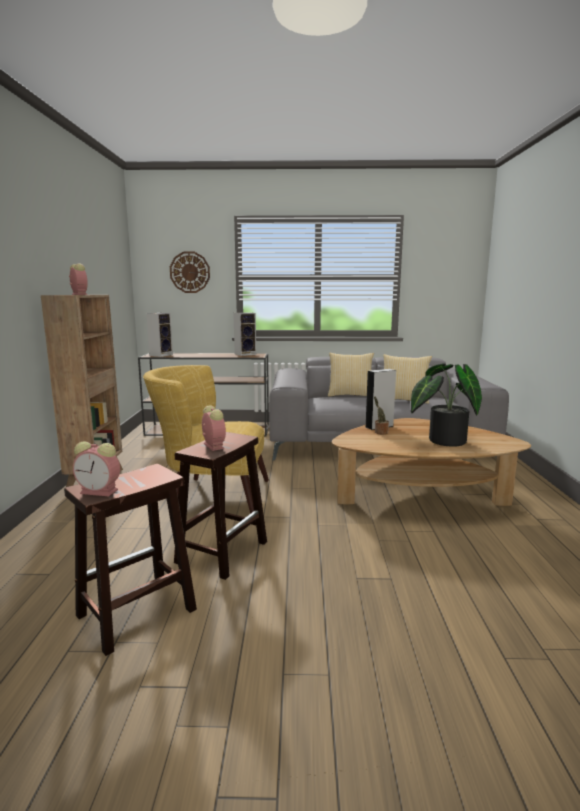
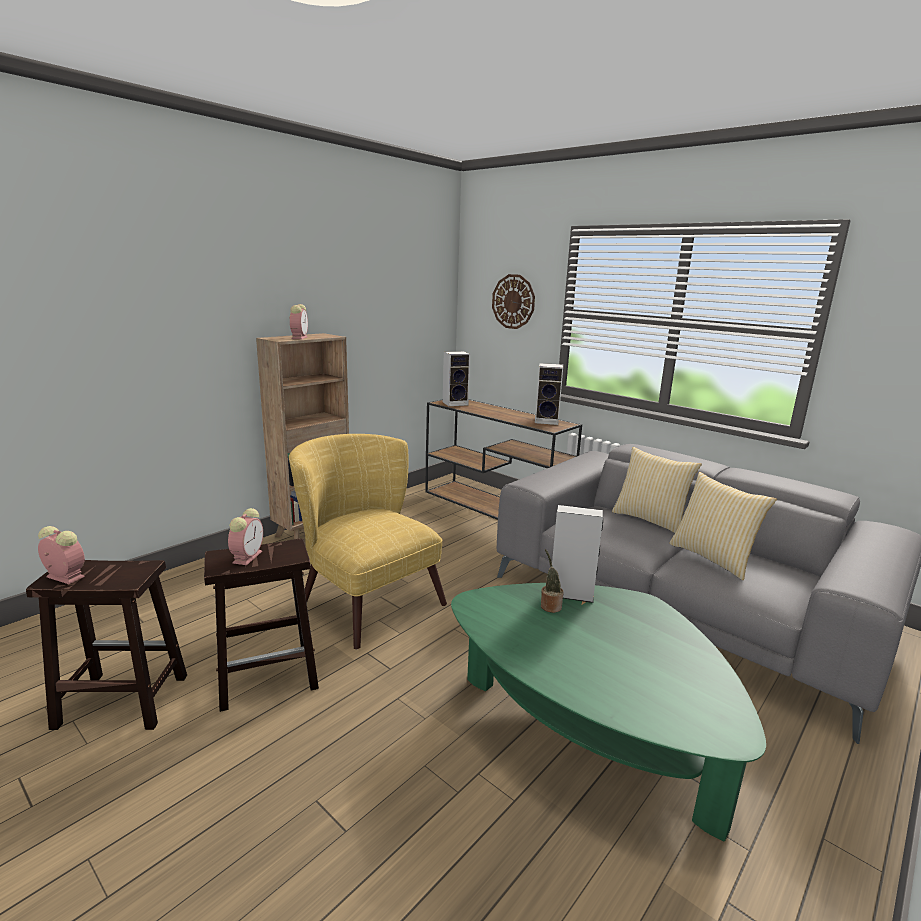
camera: 40 degrees right, 5 degrees up
(100, 491) = (64, 576): alarm clock -> alarm clock turned 150 degrees clockwise
(420, 498) = (587, 735): brown coffee table -> green coffee table
(442, 441) = (605, 666): potted plant -> none

